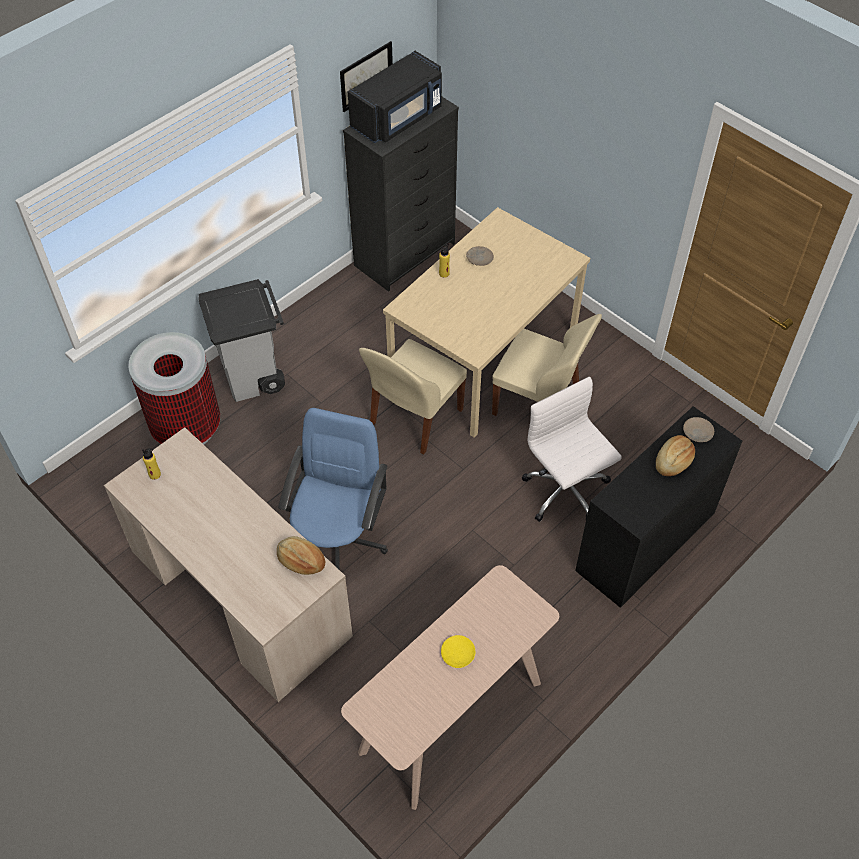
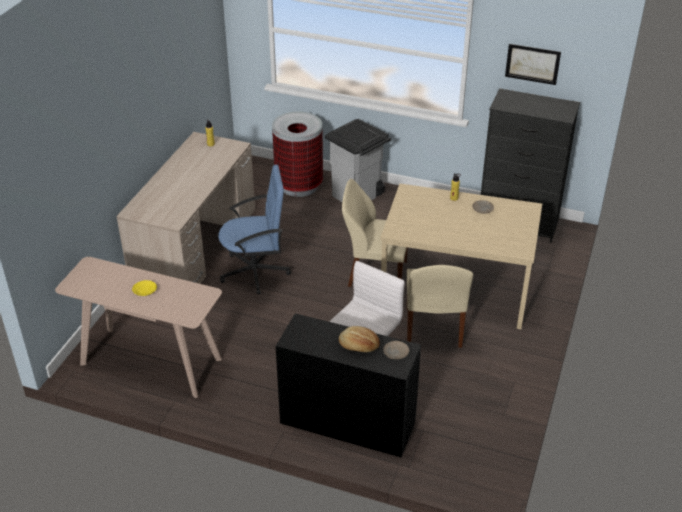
camera: 65 degrees right, 15 degrees down
(301, 561) = (180, 211): bread -> none
(398, 118) = (533, 104): black microwave -> none

